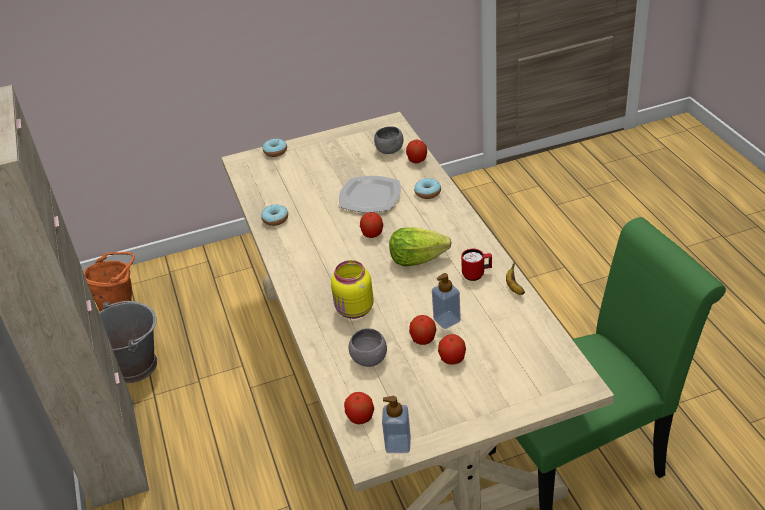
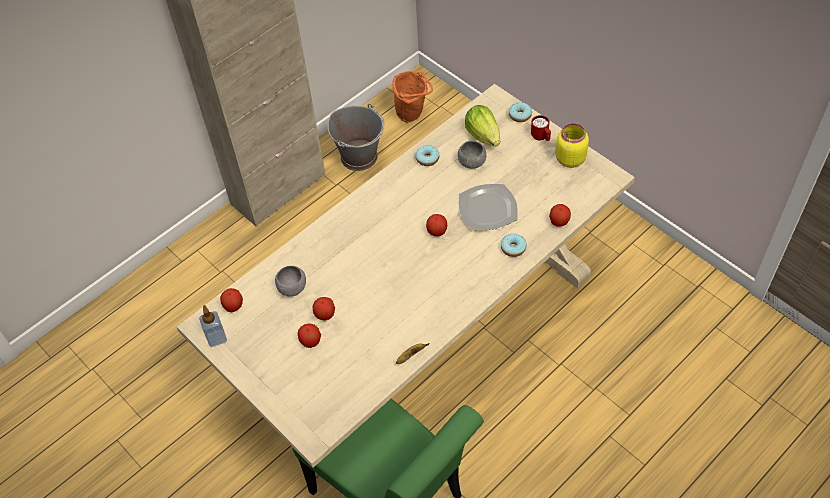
camera: 65 degrees right, 15 degrees up
(354, 310) = (340, 257): yellow jar -> yellow jar (569, 159)
(389, 150) = (564, 194): grey bowl -> grey bowl (471, 162)
(417, 259) = (418, 274): lettuce -> lettuce (483, 135)
(447, 320) = (352, 322): soap dispenser -> none
(477, 274) = (416, 323): red mug -> red mug (541, 137)

